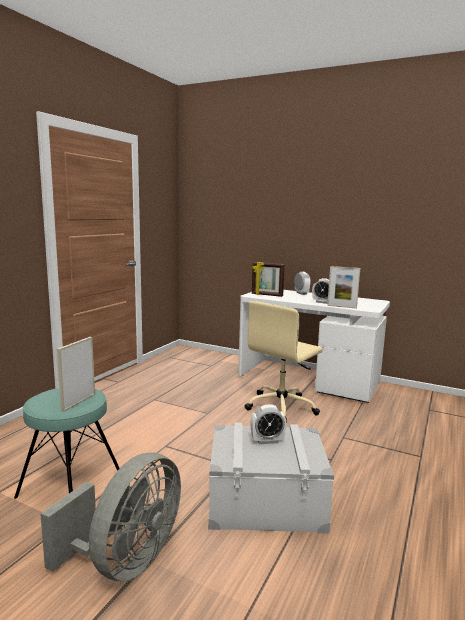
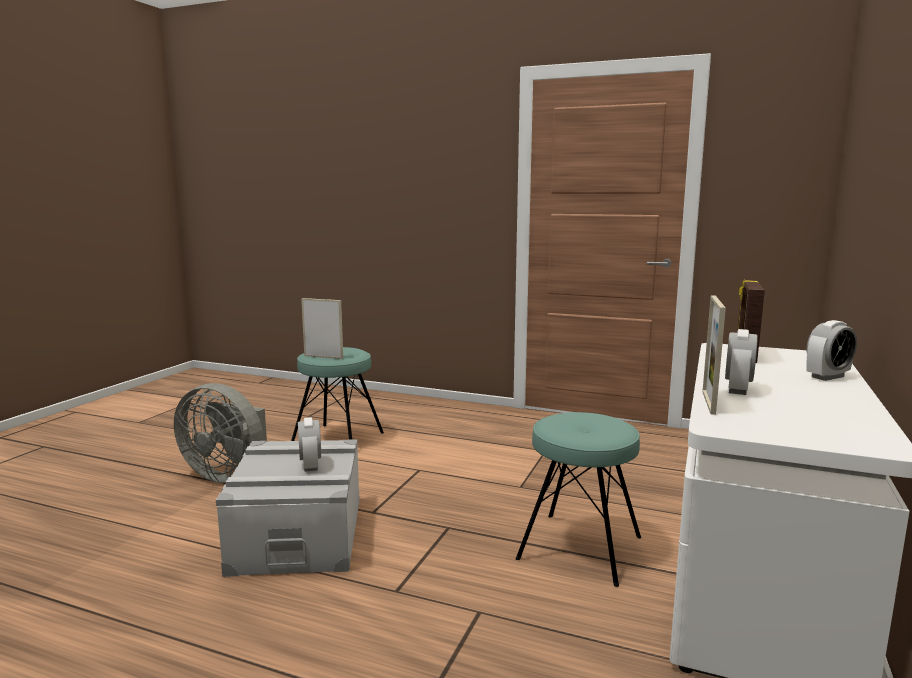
camera: 85 degrees right, 0 degrees up
(282, 407) = (580, 548): beige office chair -> turquoise stool

